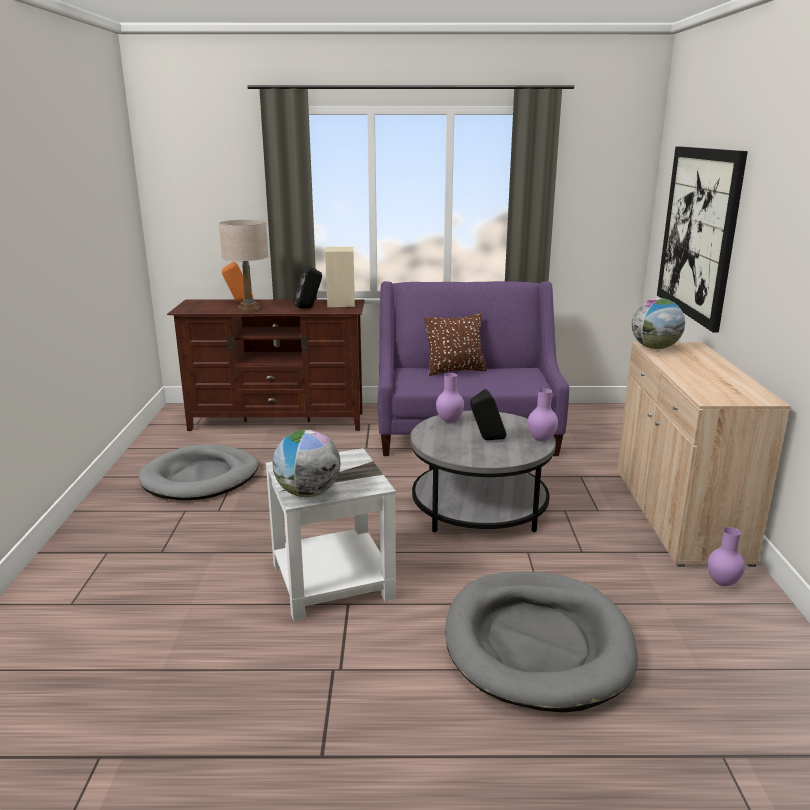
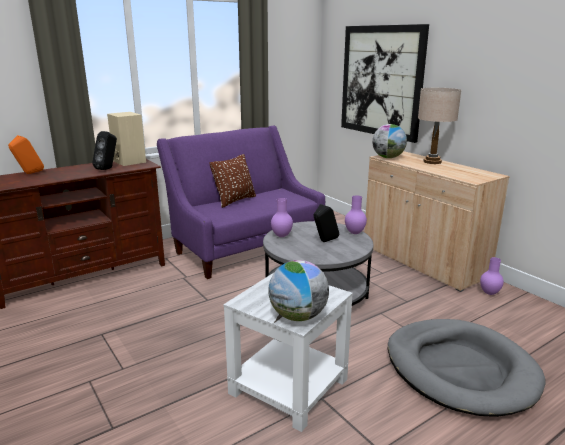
camera: 35 degrees left, 0 degrees up
(200, 478) = (68, 346): grey dog bed -> none
(249, 309) = (52, 178): beige table lamp -> beige table lamp (432, 162)

